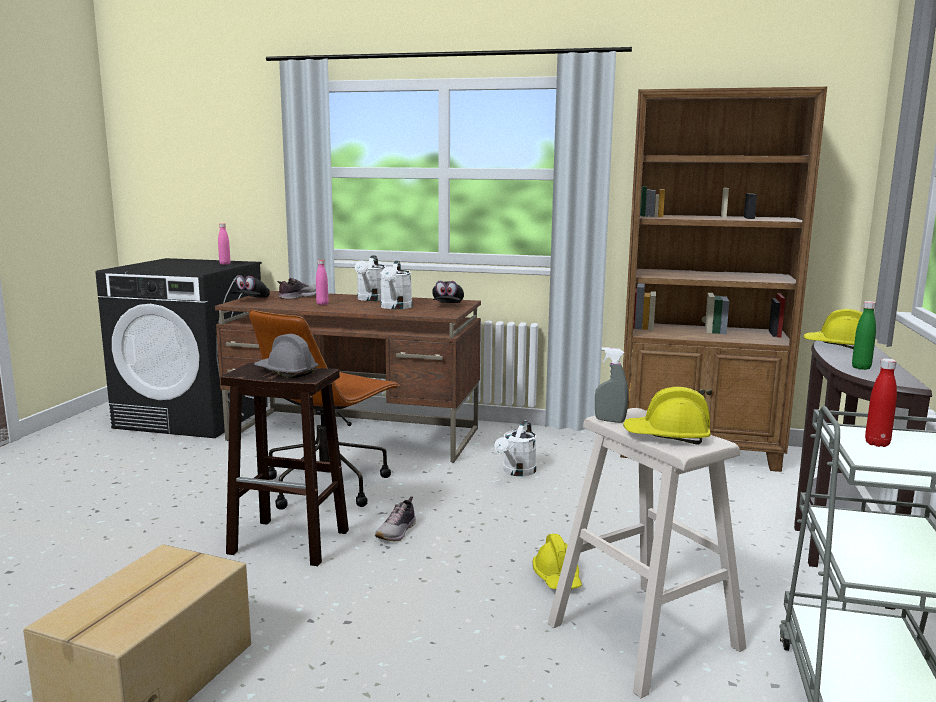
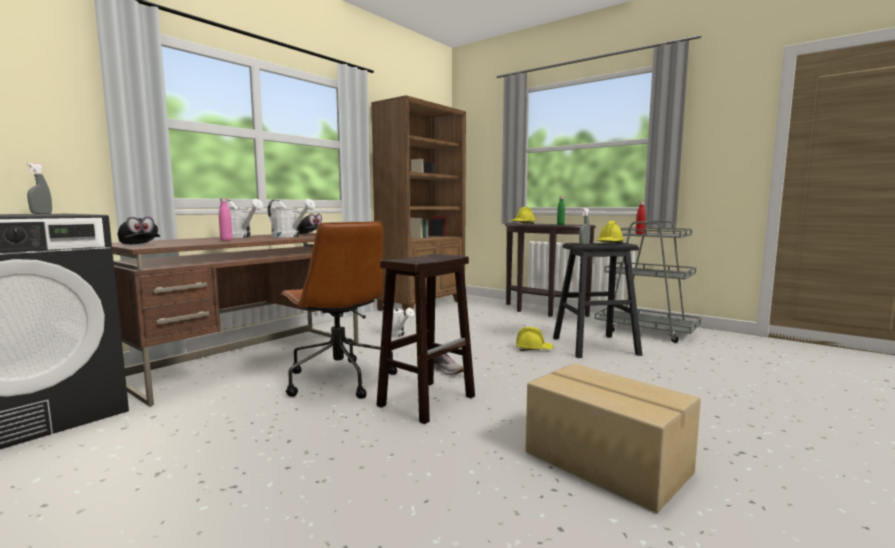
camera: 65 degrees left, 5 degrees down
(225, 264) = (41, 213): pink bottle -> grey spray bottle
(286, 372) = (427, 257): grey hard hat -> none
(299, 297) = (171, 241): shoe -> none
(644, 636) = (595, 346): beige stool -> black stool

